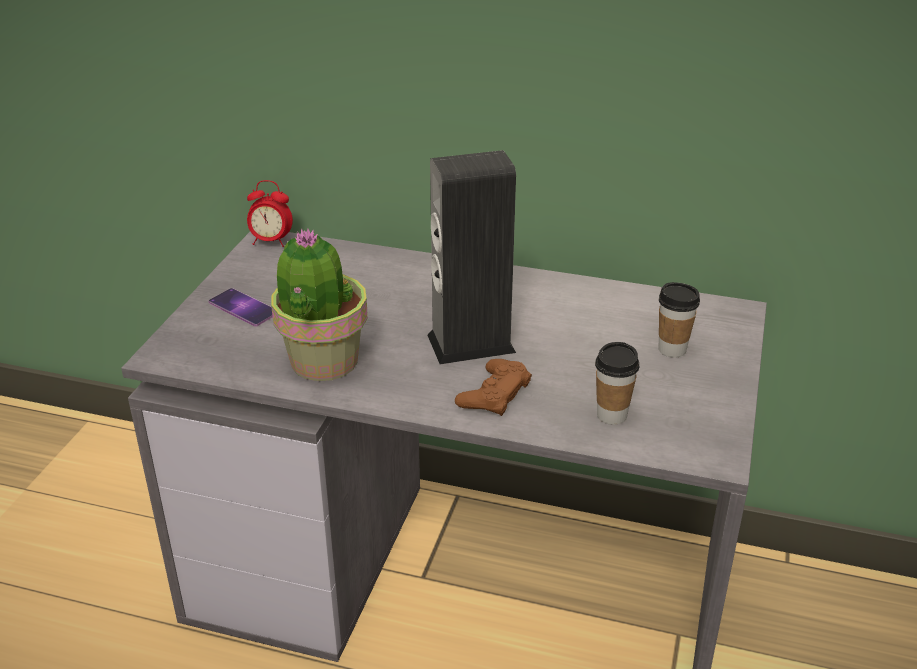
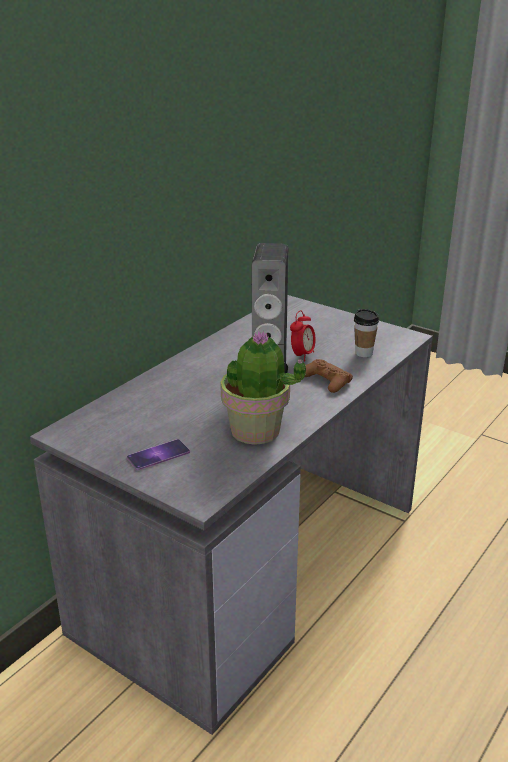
camera: 70 degrees left, 5 degrees down
(271, 241) = (65, 431): alarm clock -> alarm clock (302, 355)
(672, 349) = (313, 325): cup -> none

